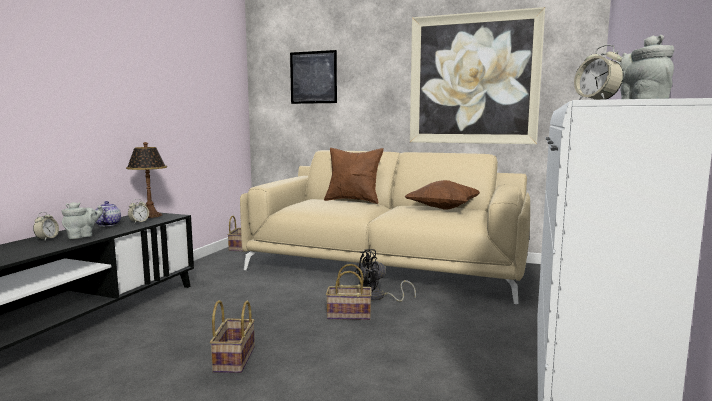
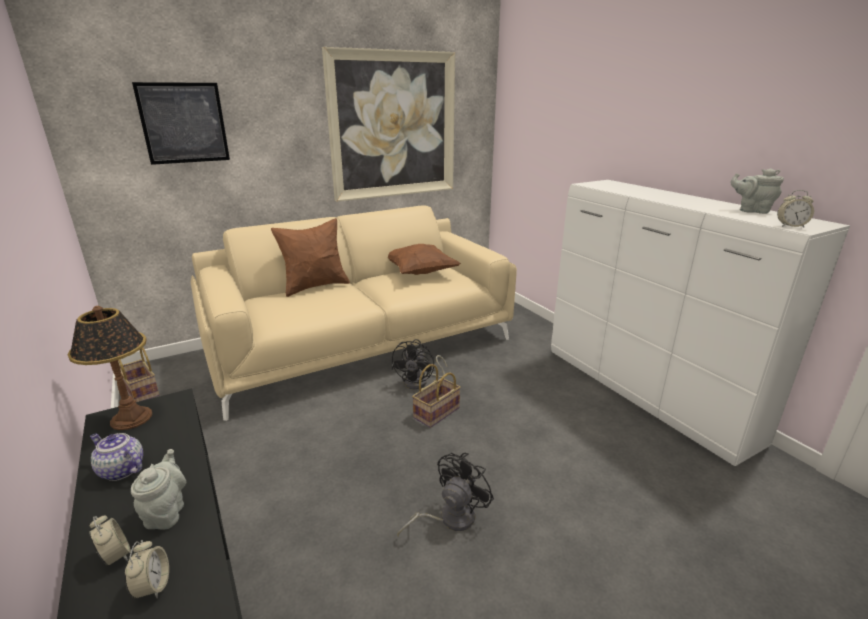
camera: 50 degrees left, 15 degrees up
(139, 222) = (159, 438): alarm clock -> alarm clock (153, 586)
(233, 359) = (449, 518): basket -> black fan

